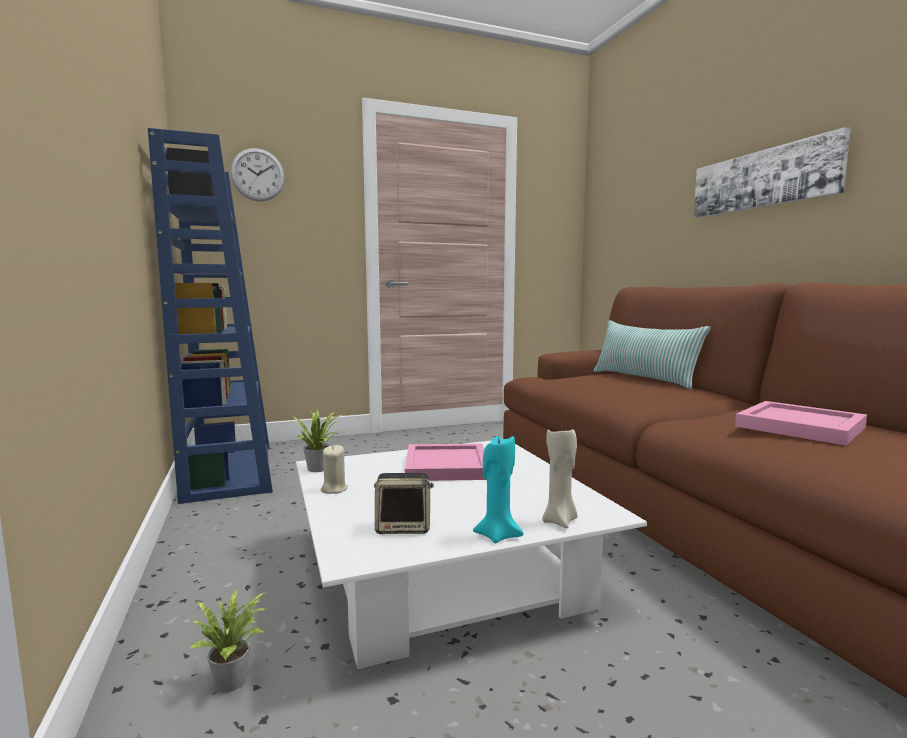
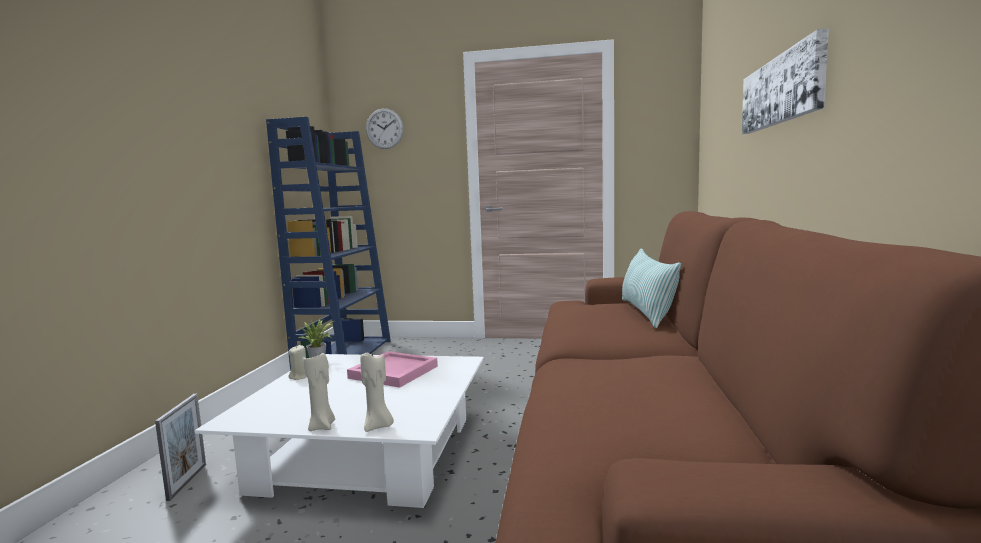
camera: 30 degrees right, 0 degrees up
(235, 680) = (187, 481): potted plant -> picture frame
(404, 527) = (286, 409): speaker -> none
(497, 535) = (322, 426): turquoise candle -> beige candle
(802, 427) = (630, 381): pink tray -> none

